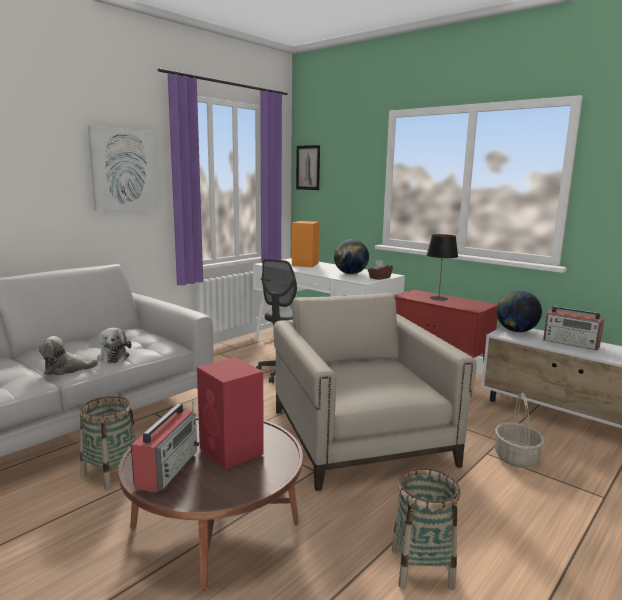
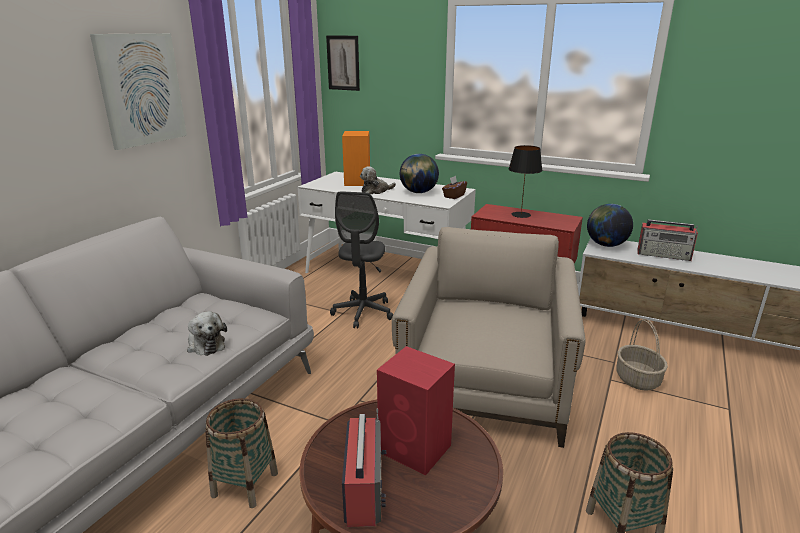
camera: 15 degrees left, 10 degrees up
(66, 369) = (159, 375): plush toy -> plush toy (376, 191)
(360, 437) = (485, 382): beige armchair -> beige armchair turned 45 degrees clockwise

